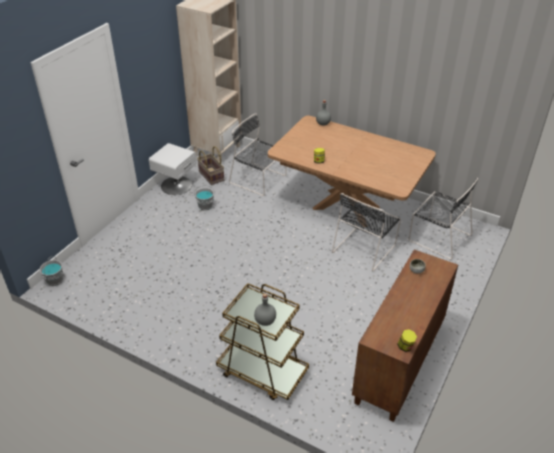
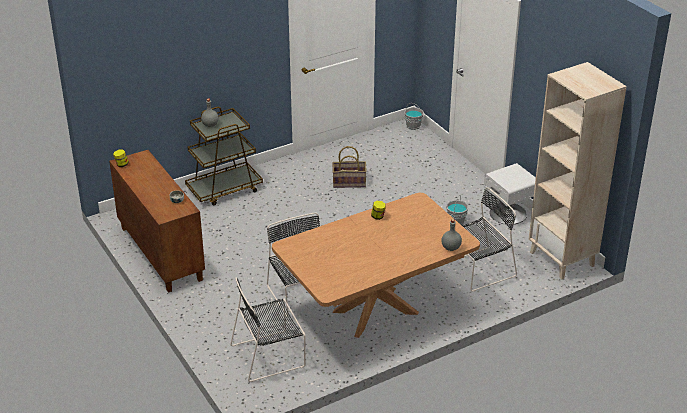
camera: 120 degrees right, 5 degrees down
(211, 176) = (510, 240): basket -> basket (349, 182)

